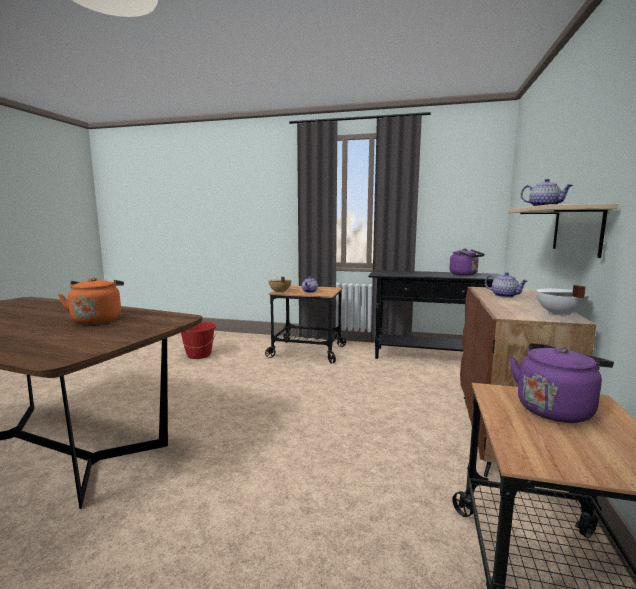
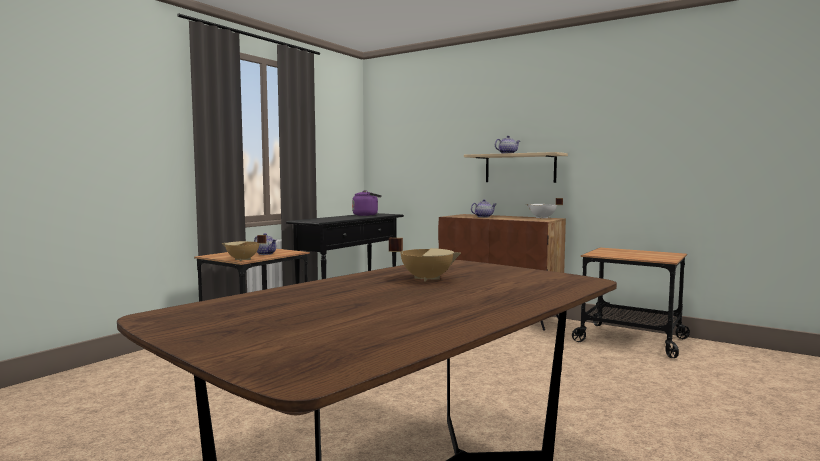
camera: 70 degrees left, 5 degrees down
(97, 320) = (426, 278): orange kettle -> beige cooking pot
(199, 355) = (149, 399): red bucket -> none
(555, 409) = (616, 252): purple kettle -> none

